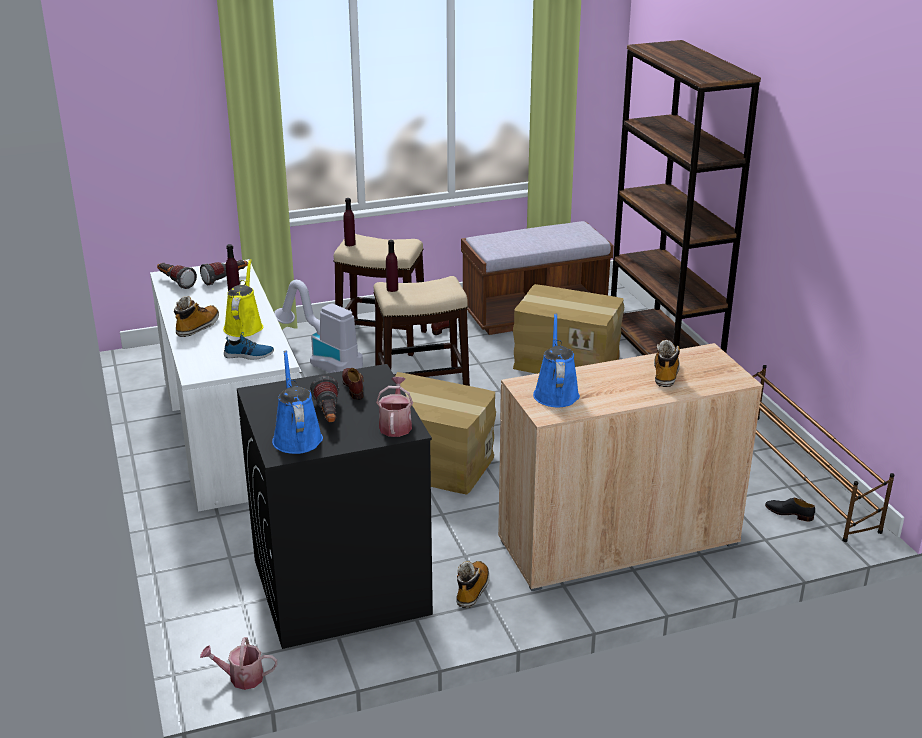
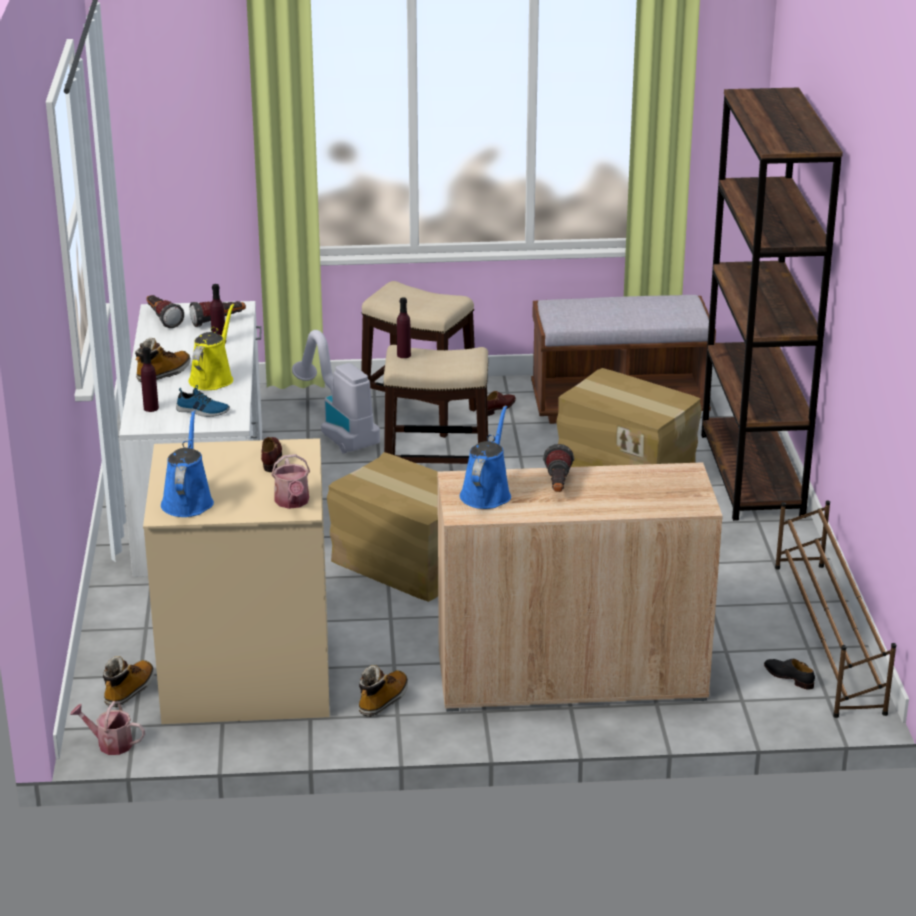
camera: 15 degrees right, 0 degrees up
(328, 415) = (230, 484): flashlight -> flashlight (557, 485)
(339, 587) = (245, 675): black washing machine -> beige washing machine
(350, 244) = (384, 294): purple bottle -> purple bottle (151, 408)
(396, 425) = (292, 502): watering can -> watering can turned 150 degrees clockwise
(665, 373) = (621, 488): boot -> boot (129, 690)

